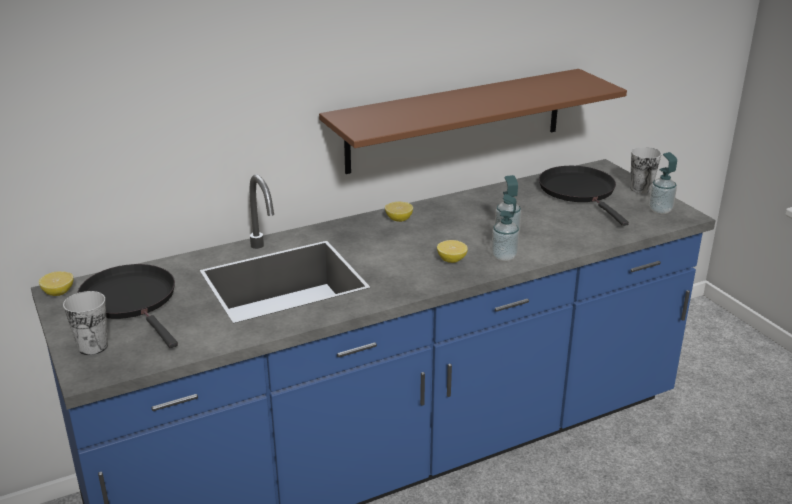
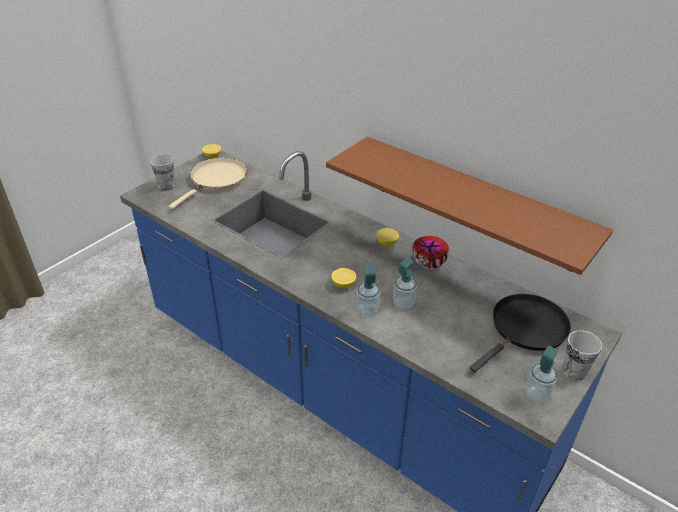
camera: 65 degrees right, 10 degrees up
(131, 300) = (216, 180): black frying pan -> beige frying pan
(454, 207) = (429, 264): none -> bowl

